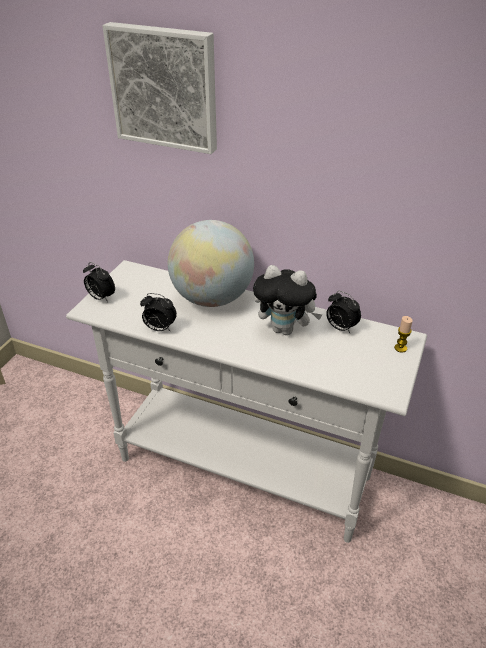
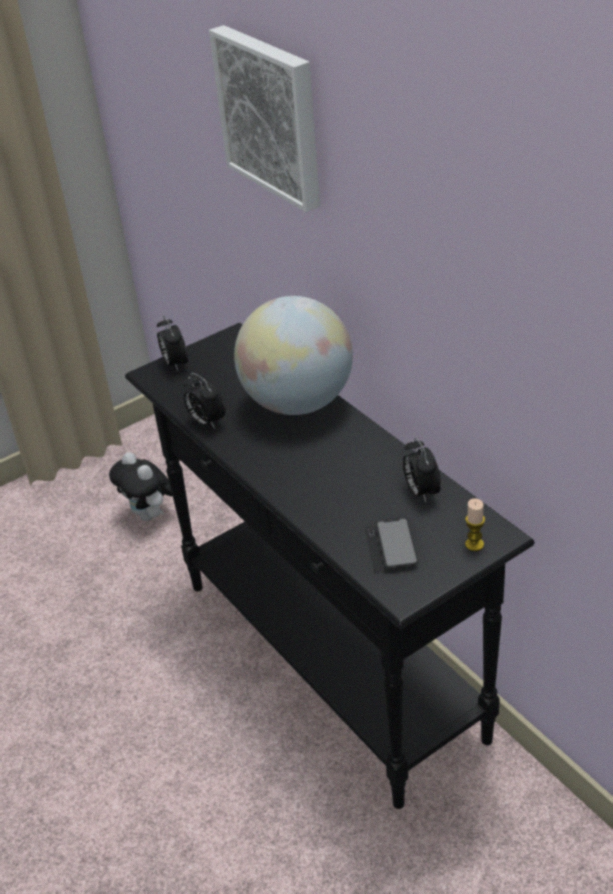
camera: 35 degrees right, 0 degrees up
(244, 469) = (330, 660): white console table -> black console table
(285, 329) = (349, 471): plush toy -> plush toy (150, 515)
(355, 367) = (391, 547): none -> phone

